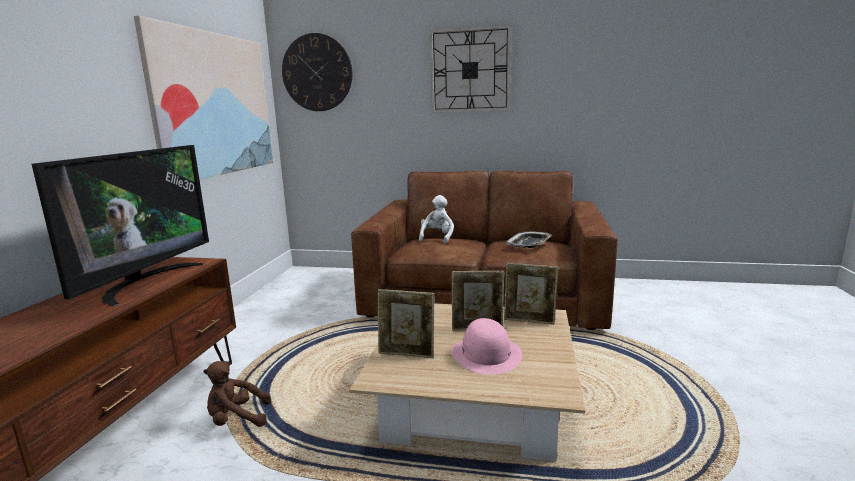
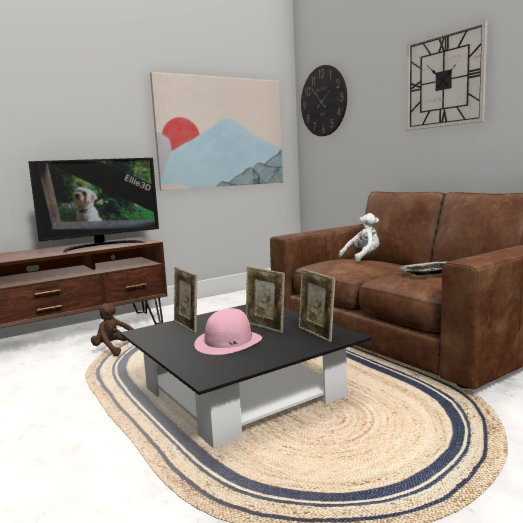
camera: 45 degrees right, 5 degrees down
(475, 400) = (244, 393): beige coffee table -> black coffee table

